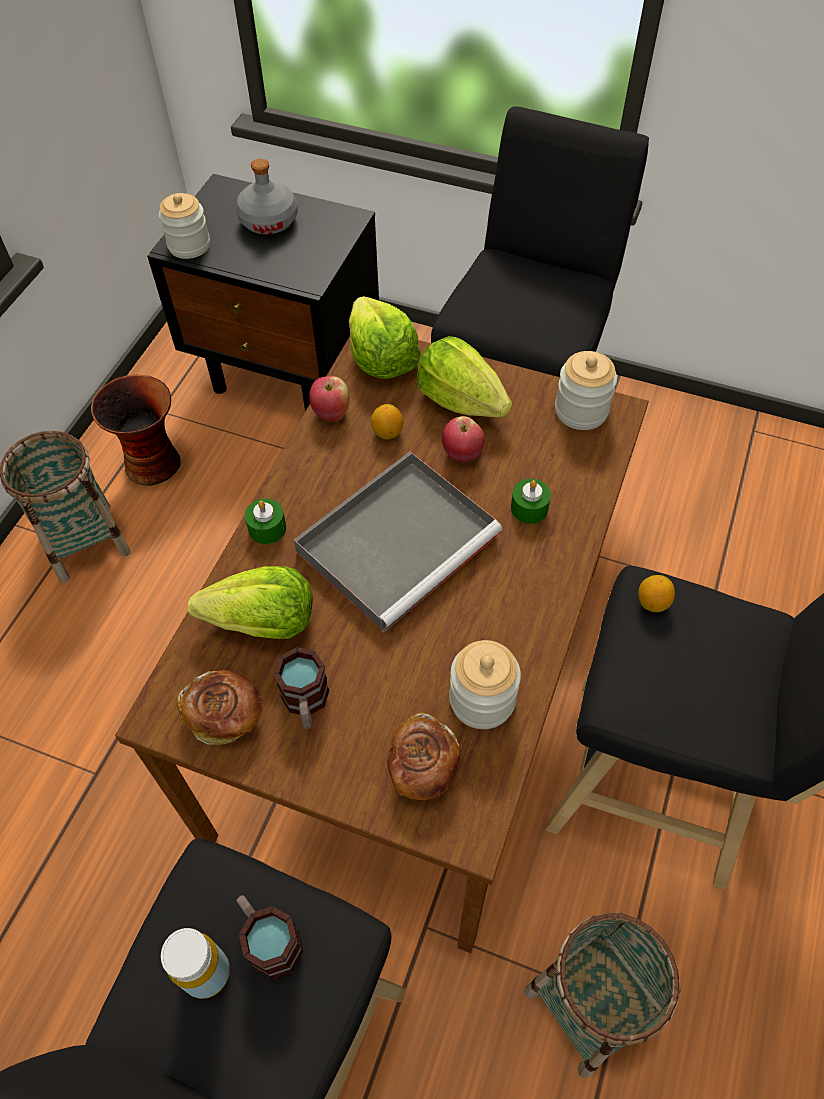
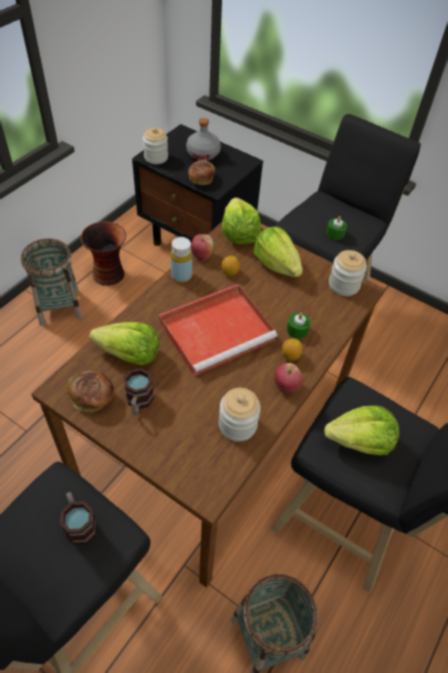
camera: 10 degrees right, 5 degrees down
(206, 972) = (39, 531): yellow bottle -> yellow bottle (181, 276)
(267, 528) = (147, 307): green candle -> green candle (335, 233)
(399, 540) = (218, 330): grey tray -> red tray
(422, 767) = (192, 452): bread -> bread (200, 179)
(462, 454) = (268, 293): apple -> apple (286, 386)
(652, 602) = (355, 399): lemon -> lemon (290, 355)
(681, 672) = (360, 441): none -> lettuce

